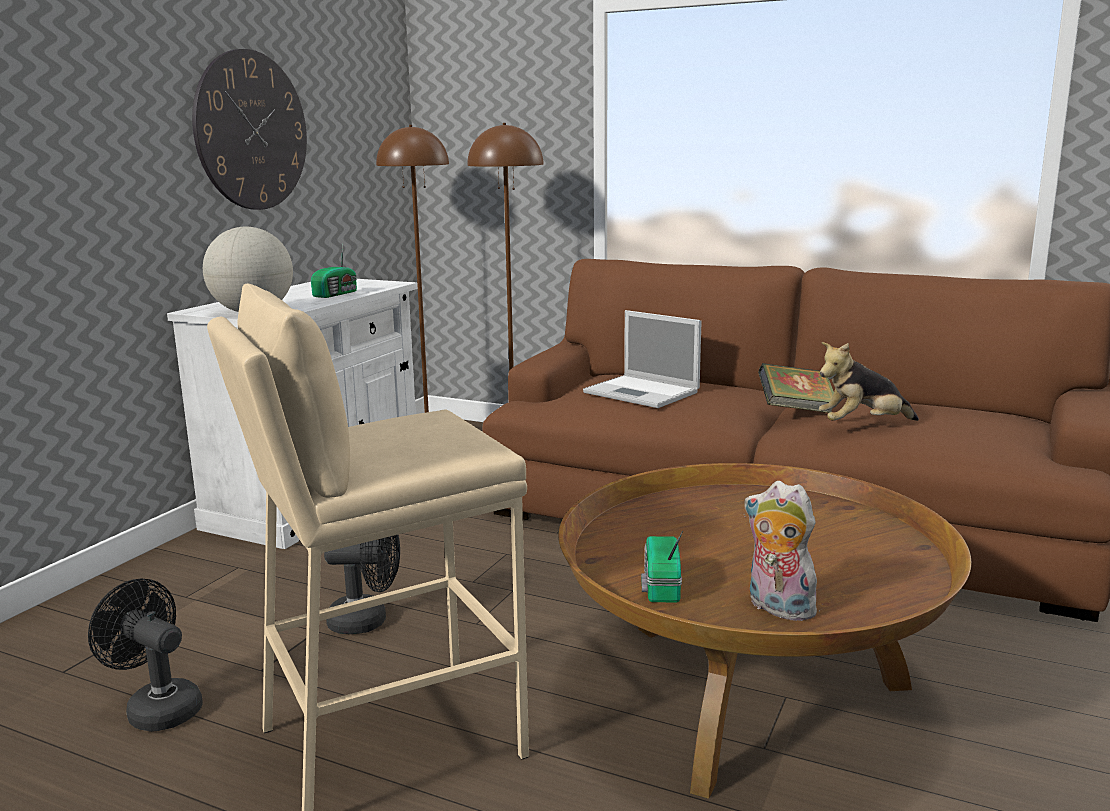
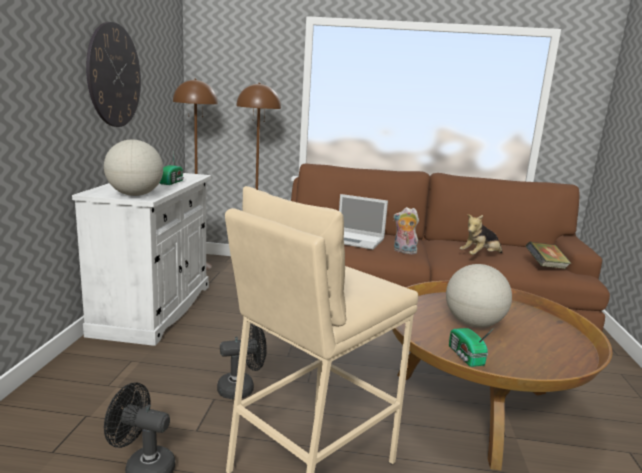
camera: 20 degrees left, 0 degrees up
(735, 538) = (473, 324): none -> globe
(777, 608) = (531, 363): plush toy -> plush toy (403, 252)
(796, 410) = (440, 248): book -> book (545, 267)

